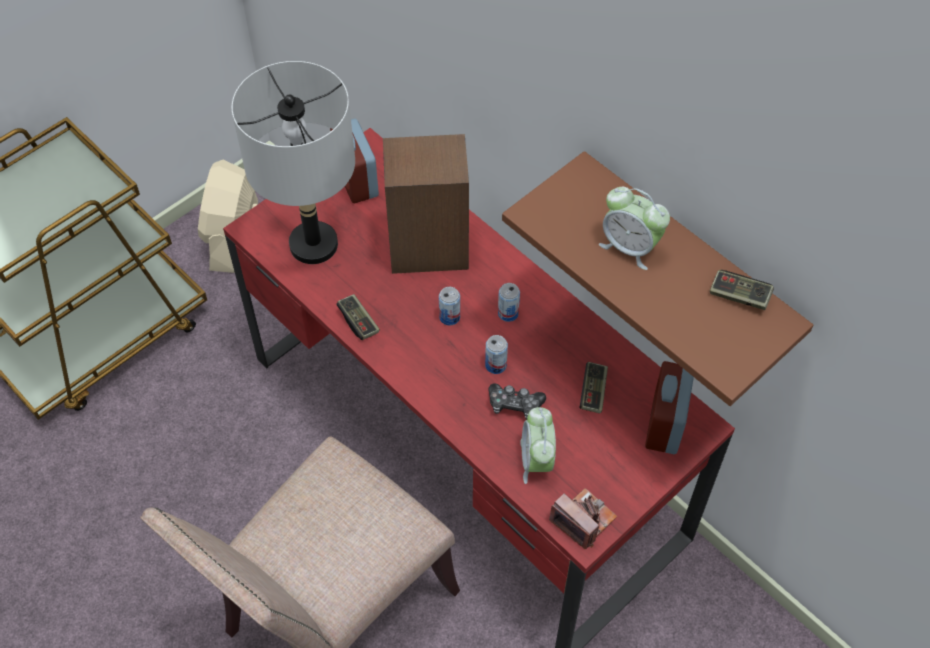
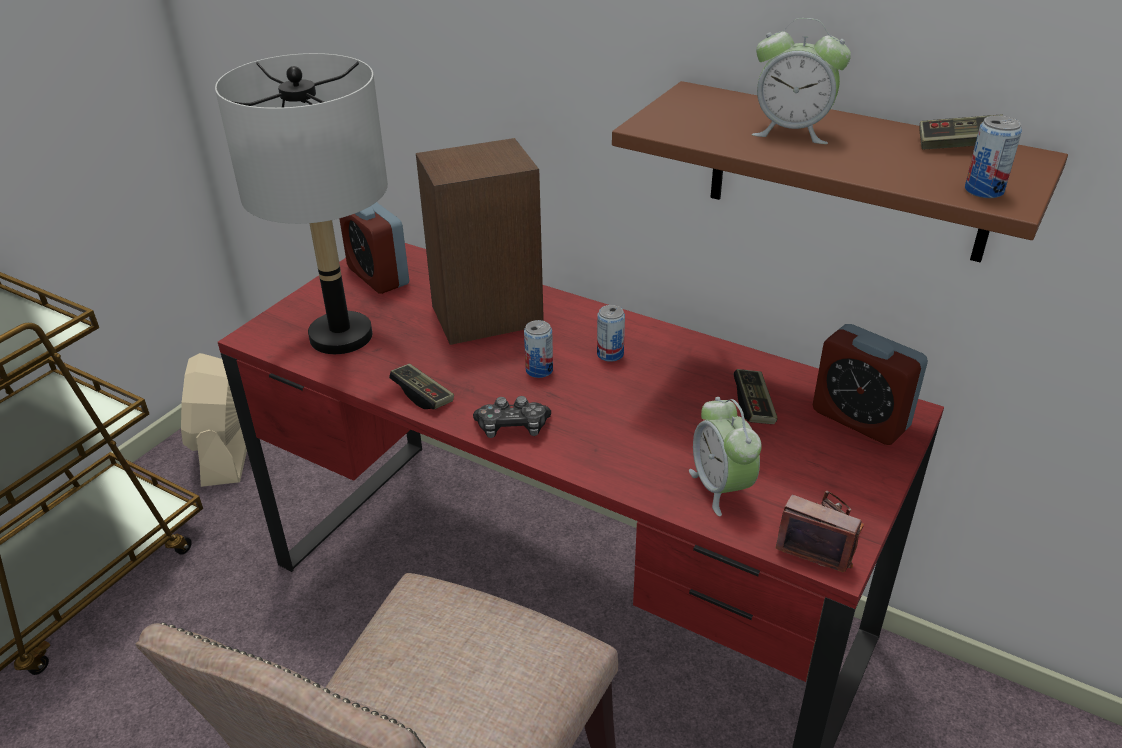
camera: 15 degrees left, 20 degrees down
(495, 365) = (618, 403): can -> can (984, 190)
(514, 405) = (662, 437): game controller -> game controller (512, 428)
(665, 424) = (860, 419): alarm clock -> alarm clock turned 45 degrees counterclockwise

